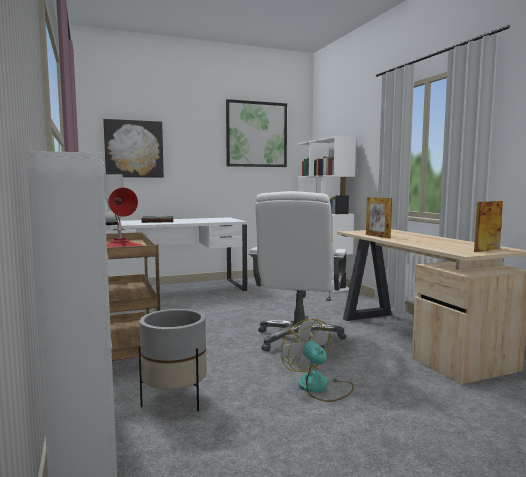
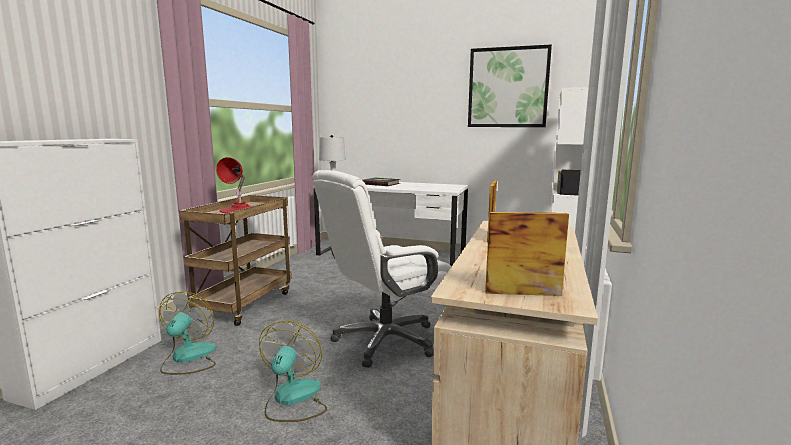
camera: 40 degrees right, 5 degrees up
(134, 149) = (374, 110): picture -> none
(175, 400) = (188, 358): grey planter -> fan

